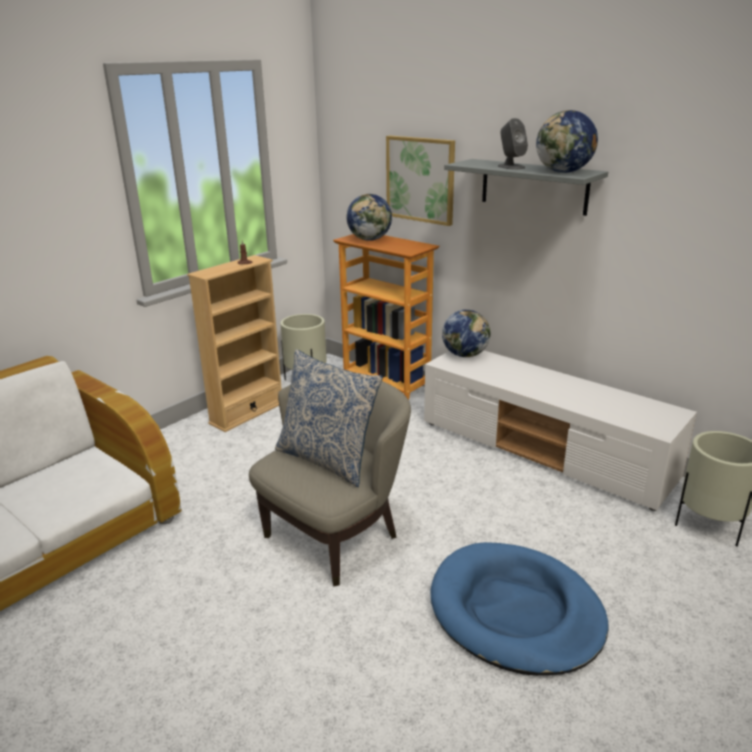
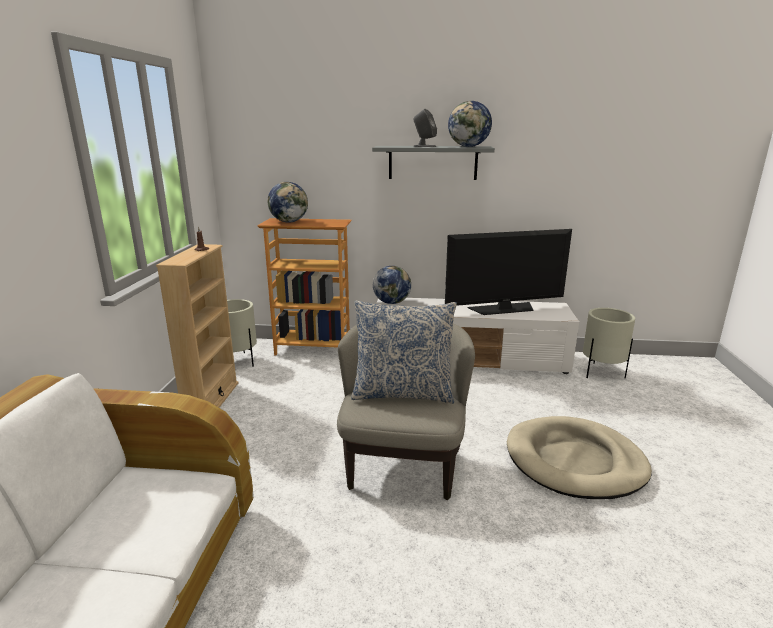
camera: 35 degrees left, 5 degrees down
(420, 179) = (328, 167): picture -> none
(515, 612) = (575, 461): blue dog bed -> beige dog bed
(589, 397) = (503, 309): none -> television

